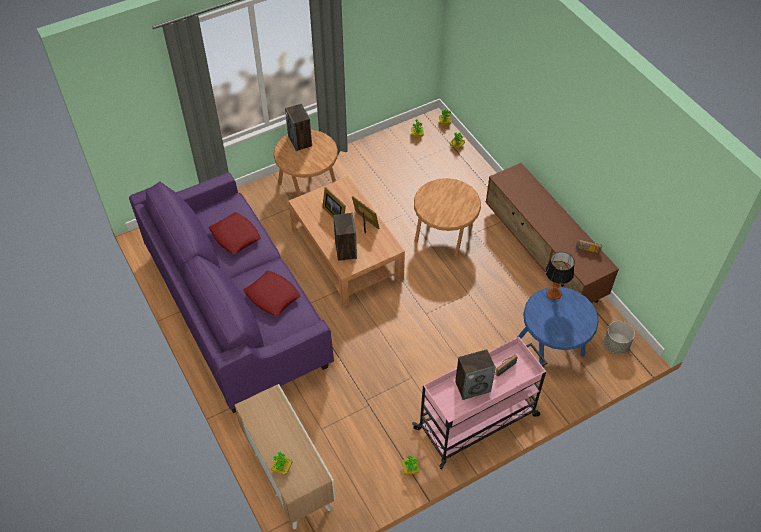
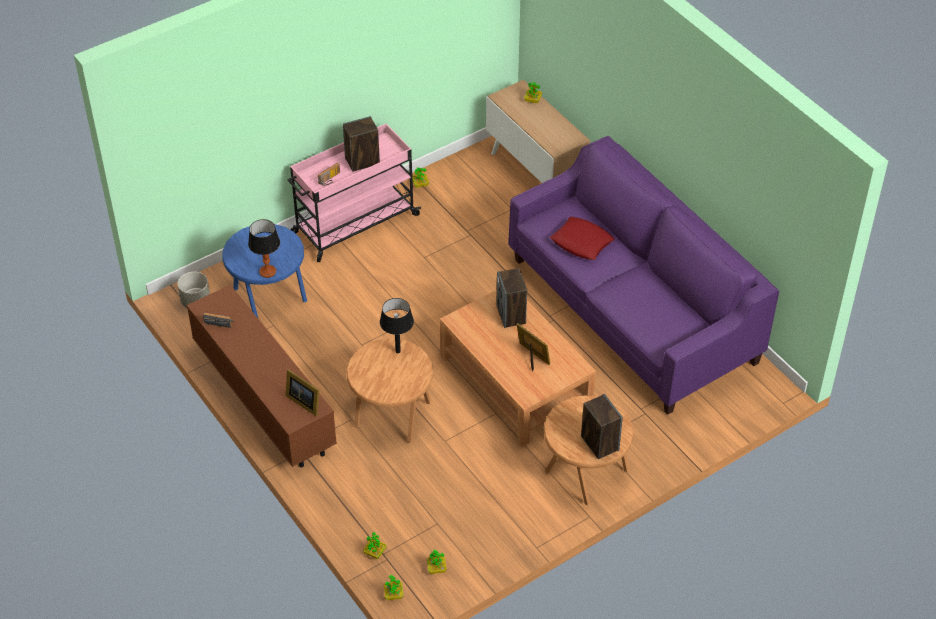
camera: 175 degrees right, 5 degrees down
(235, 236) = (644, 302): red pillow -> none
(365, 223) = (492, 348): picture frame -> picture frame (304, 401)
(440, 215) = (397, 351): none -> black table lamp

